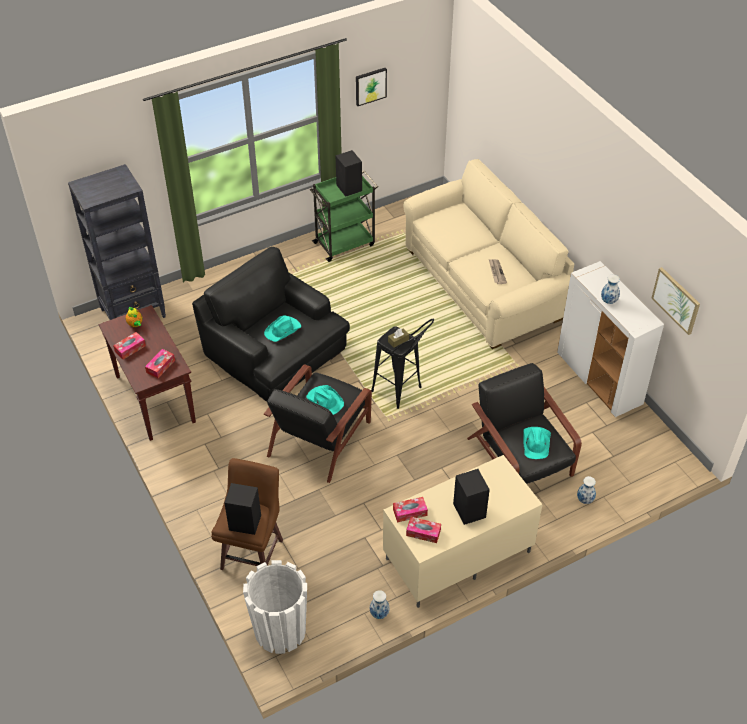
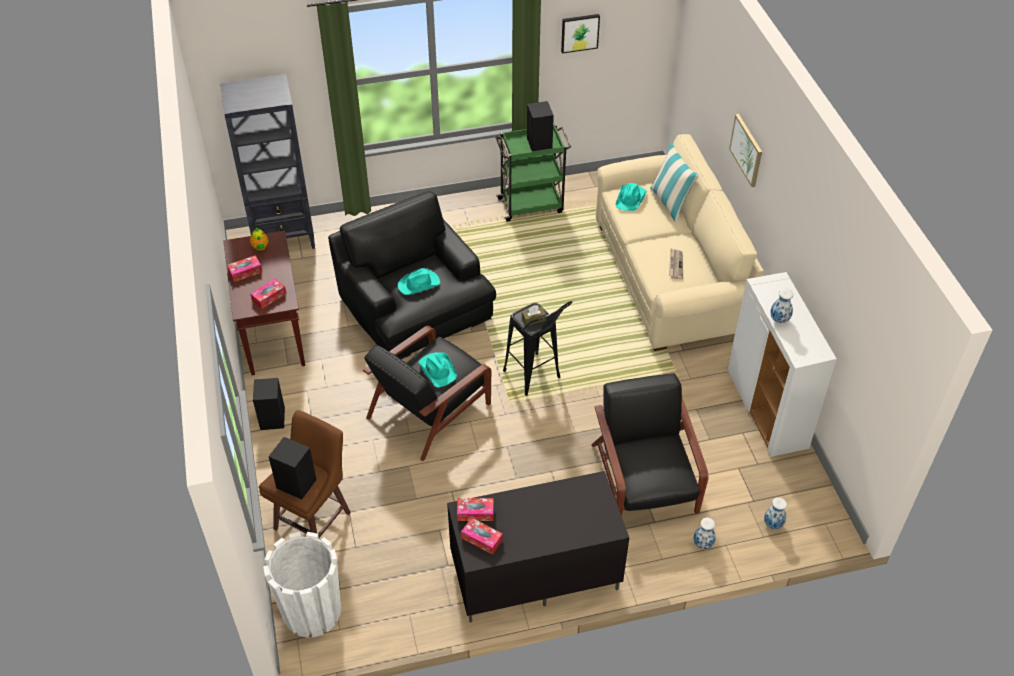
camera: 15 degrees right, 0 degrees up
(379, 614) = (424, 619): vase -> vase (772, 524)
(457, 557) = (534, 575): beige tv stand -> black tv stand
(469, 511) = (543, 527): black speaker -> black speaker (272, 419)
(473, 220) = (670, 203): none -> pillow
(536, 443) = (657, 466): turquoise hat -> turquoise hat (631, 198)
(676, 300) = (852, 333): picture -> picture (746, 150)

